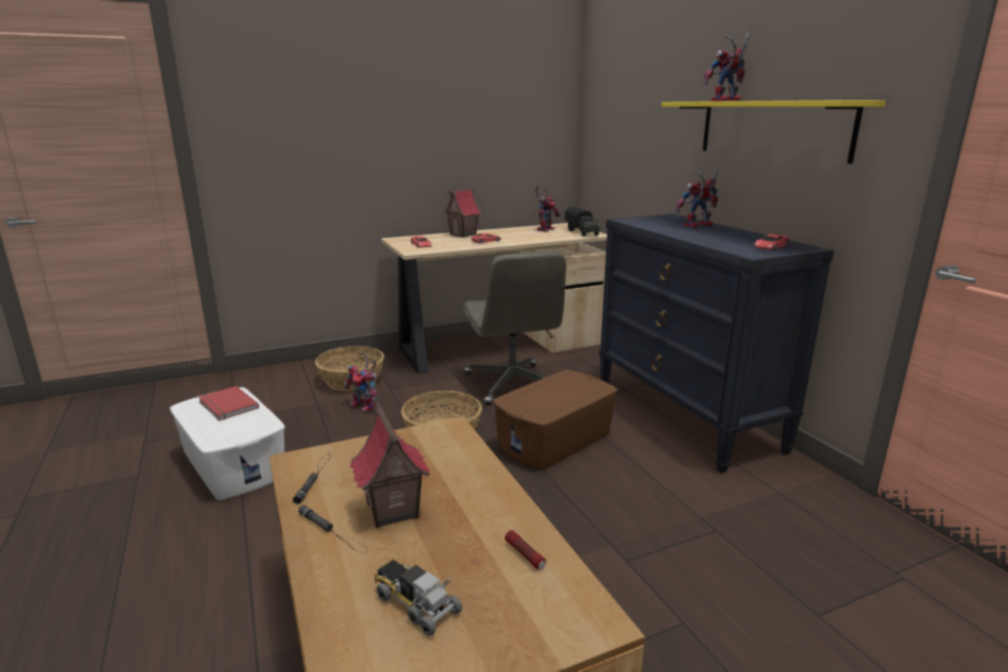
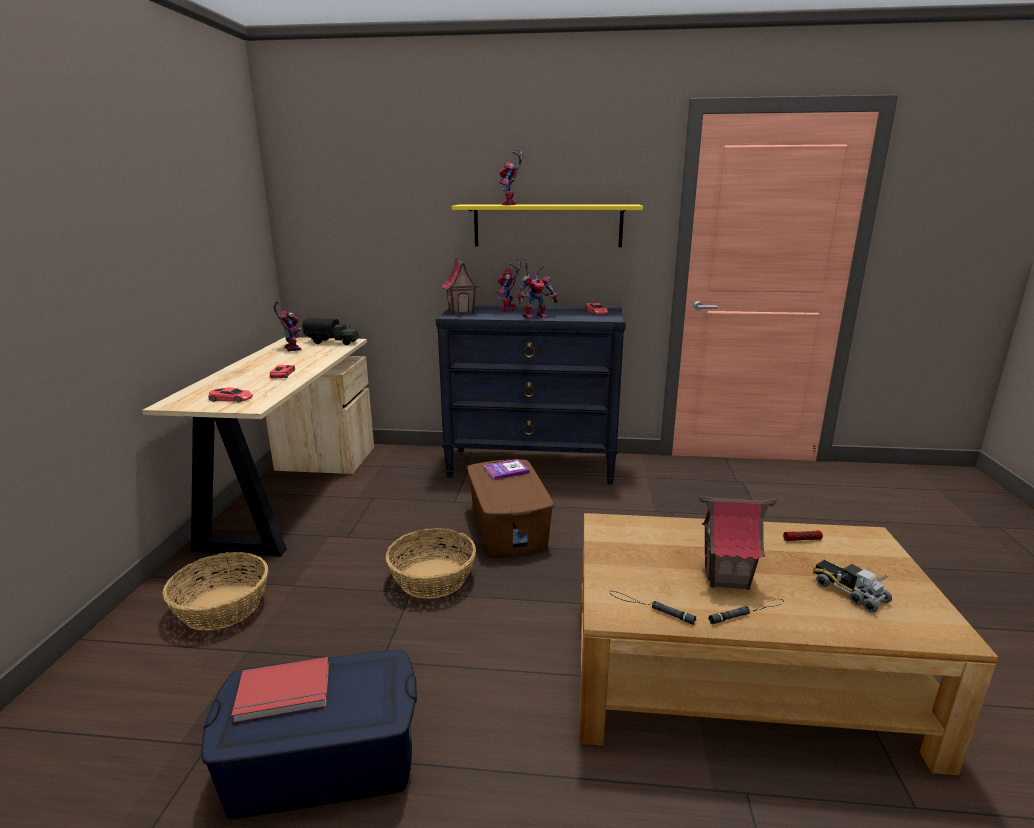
camera: 60 degrees left, 0 degrees up
(234, 464) = (323, 761): white storage box -> blue storage box
(365, 406) = (308, 612): toy robot -> toy robot (535, 316)
(415, 603) = (848, 592): toy truck -> toy truck turned 75 degrees clockwise
(463, 235) = (231, 376): toy house -> toy house (461, 312)
(513, 384) = (387, 512): grey office chair -> none
(579, 386) = (506, 471): none -> book

